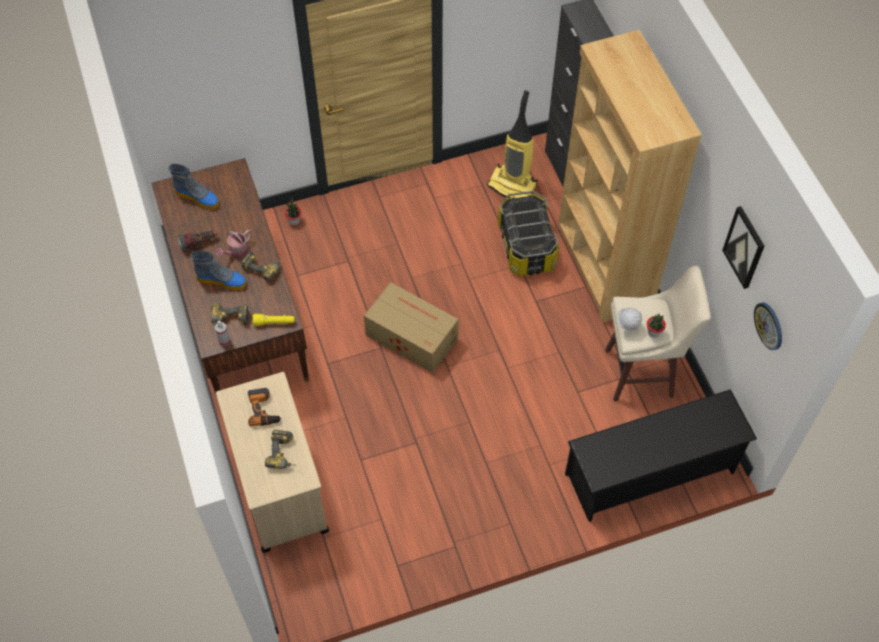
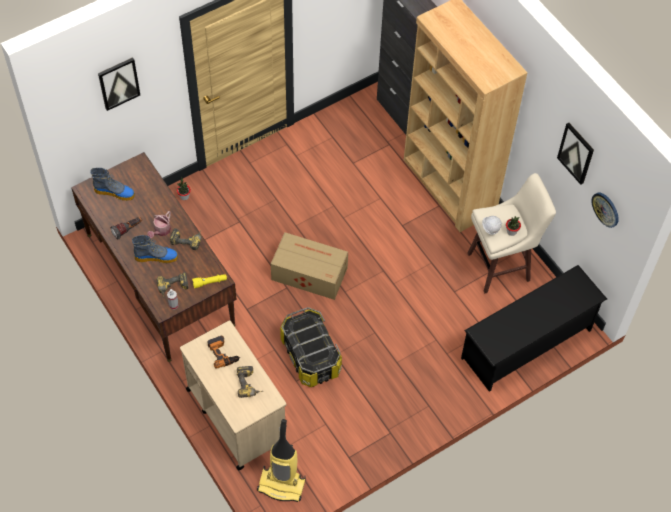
camera: 15 degrees left, 0 degrees up
(212, 66) = (118, 83): none -> picture
(513, 185) = (358, 133): vacuum cleaner -> vacuum cleaner (282, 484)
(526, 246) = (382, 181): storage box -> storage box (310, 356)

